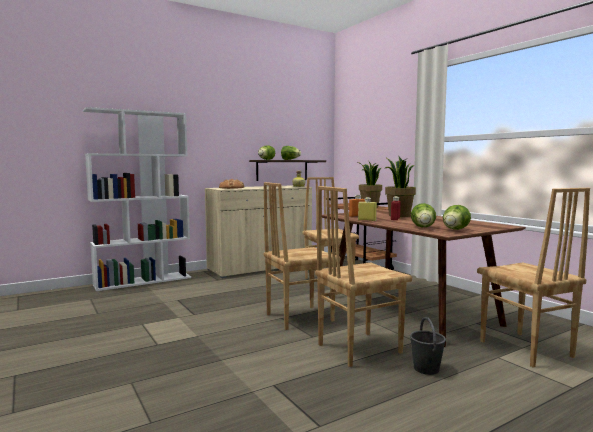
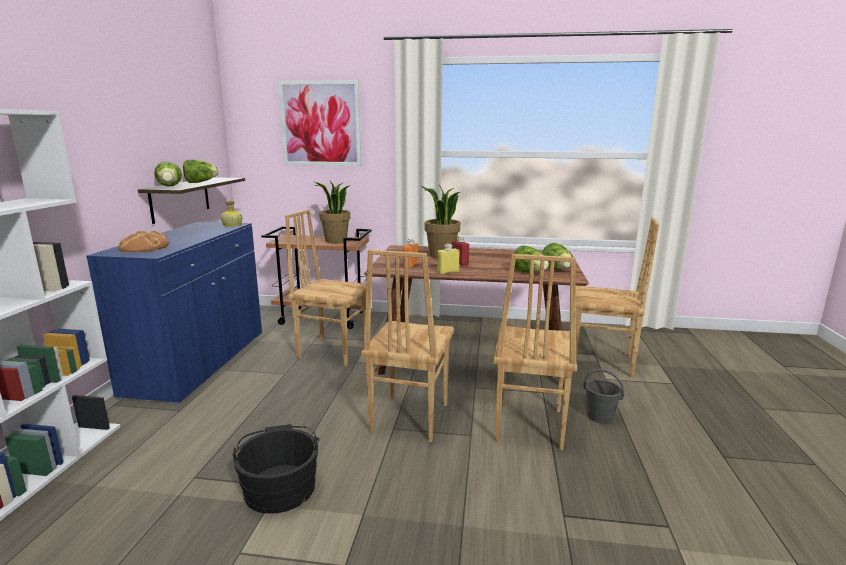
camera: 50 degrees left, 10 degrees up
(194, 314) = (280, 486): none -> black bucket
(260, 267) = (199, 362): beige cabinet -> blue cabinet
(378, 122) = (320, 124): none -> picture

